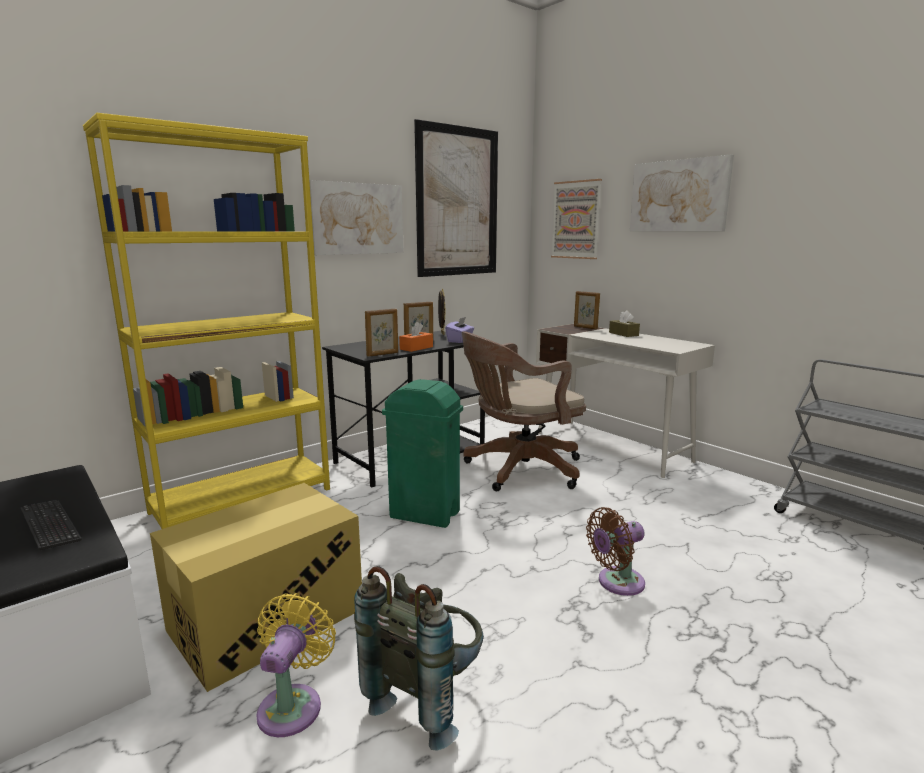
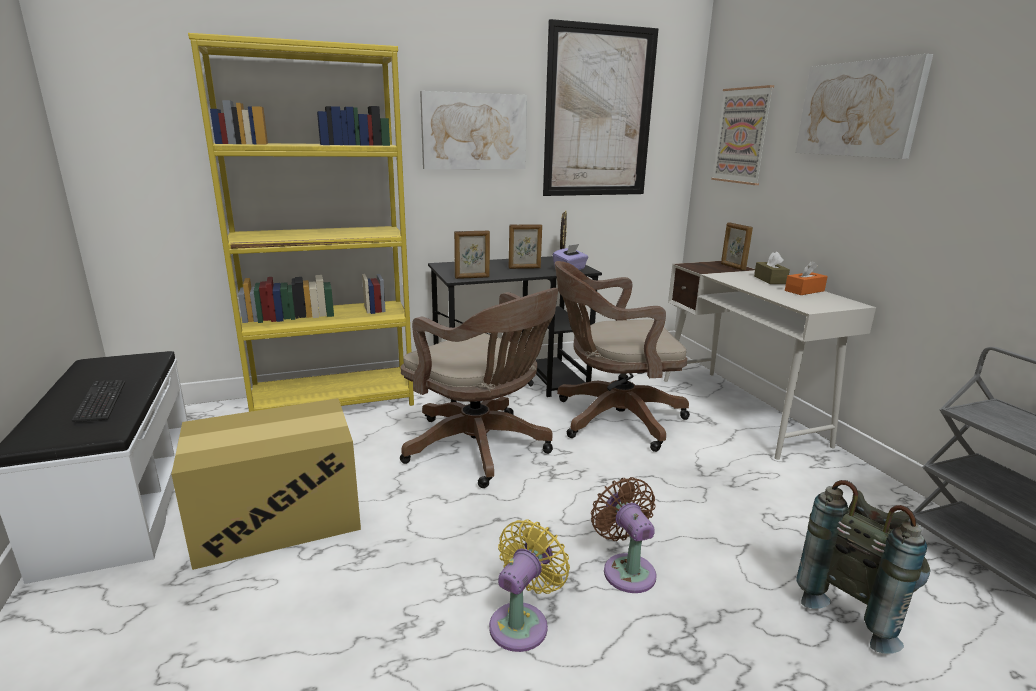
camera: 20 degrees right, 5 degrees up
(293, 704) = (244, 602): yellow fan -> yellow fan (522, 622)
(416, 348) = (514, 274): orange tissue box -> orange tissue box (804, 291)
(425, 515) = (482, 449): green trash can -> brown office chair
(428, 696) = (355, 631): grey backpack -> grey backpack (856, 606)
(616, 583) = (626, 569): brown fan -> brown fan turned 75 degrees clockwise

